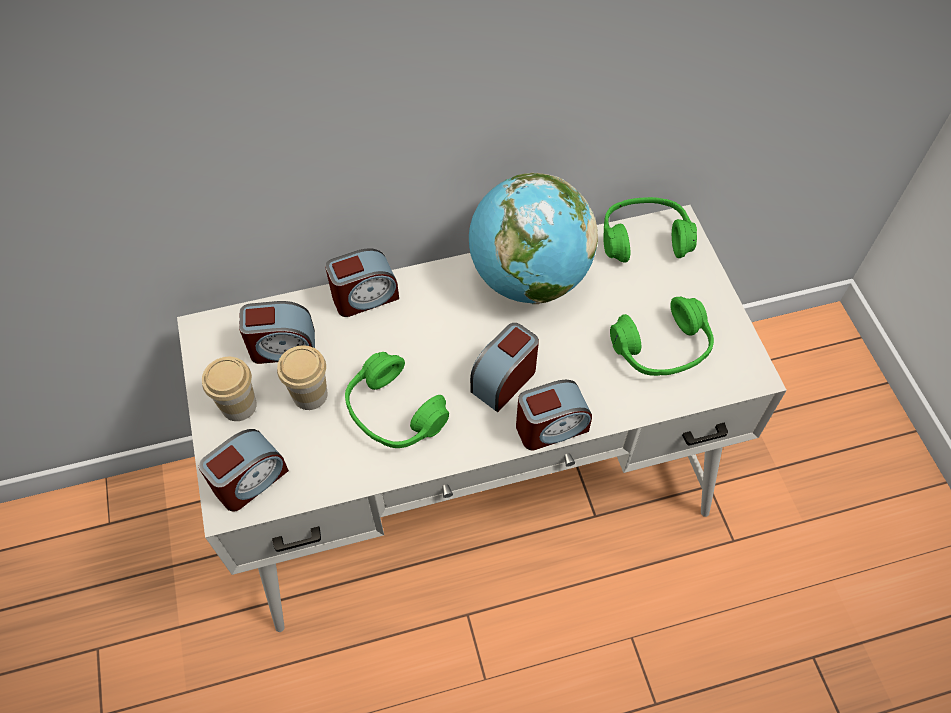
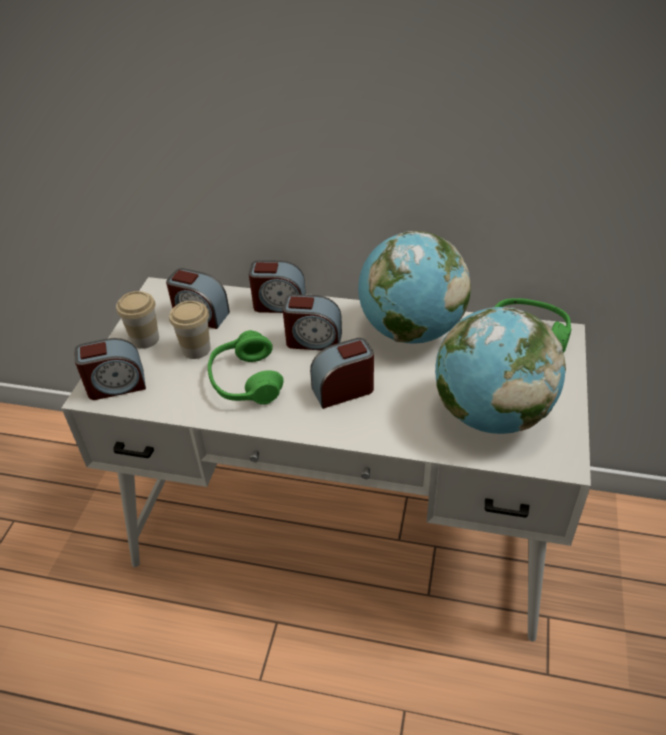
camera: 30 degrees right, 15 degrees down
(551, 427) = (357, 434): alarm clock -> alarm clock (313, 340)
(661, 348) = (491, 414): green headphones -> globe

